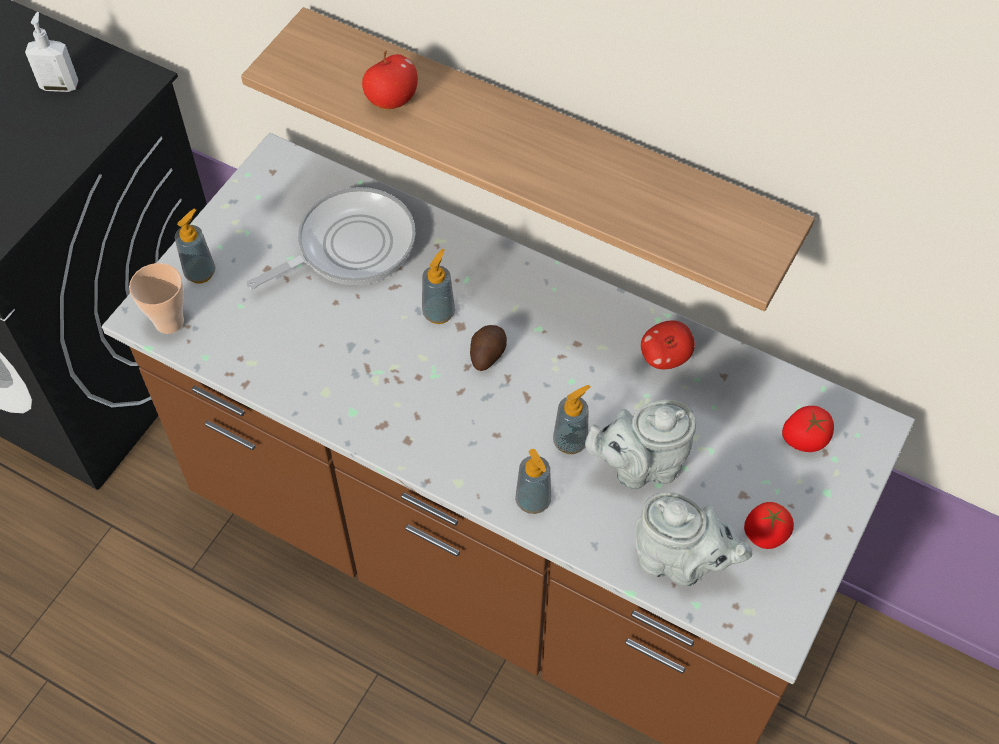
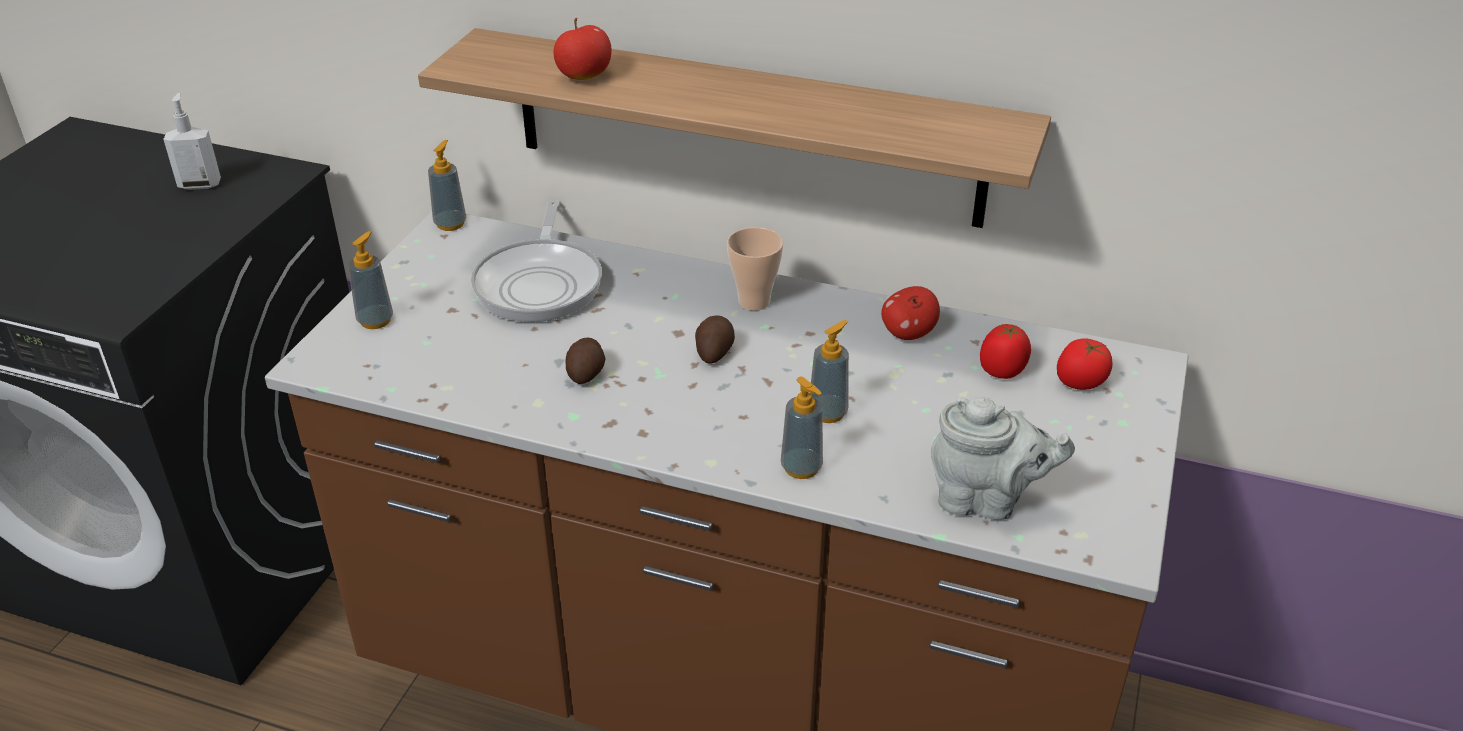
camera: 10 degrees left, 20 degrees down
(169, 322) = (345, 364): cup -> cup (754, 301)
(349, 246) = (540, 283): frying pan -> frying pan turned 135 degrees clockwise
(372, 363) = (587, 372): none -> potato
(438, 313) = (651, 325): soap dispenser -> soap dispenser (450, 224)
(640, 466) = (912, 424): grey teapot -> none
(765, 537) = (1071, 467): tomato -> tomato (1002, 372)

